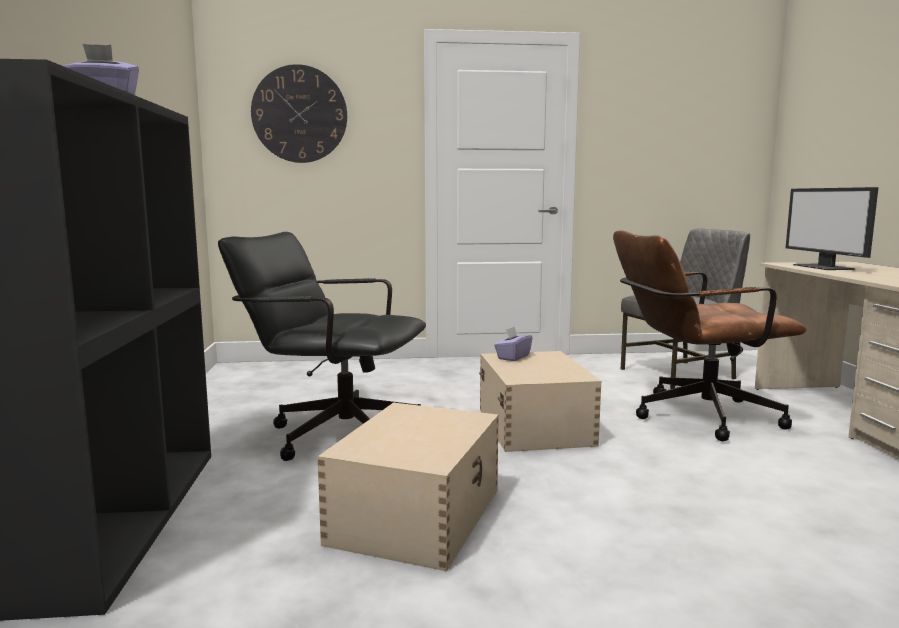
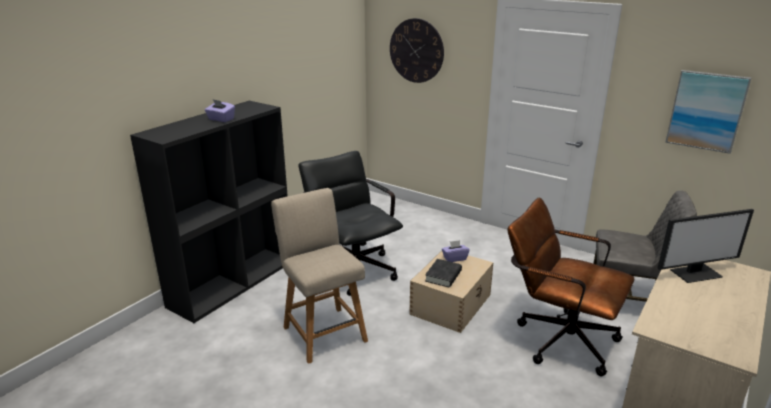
camera: 40 degrees right, 15 degrees up
(418, 515) = (323, 332): beige storage box -> beige chair
(536, 371) = (443, 276): none -> black book
(681, 146) = (706, 111): none -> picture
(824, 267) = (695, 273): monitor -> monitor turned 135 degrees counterclockwise

